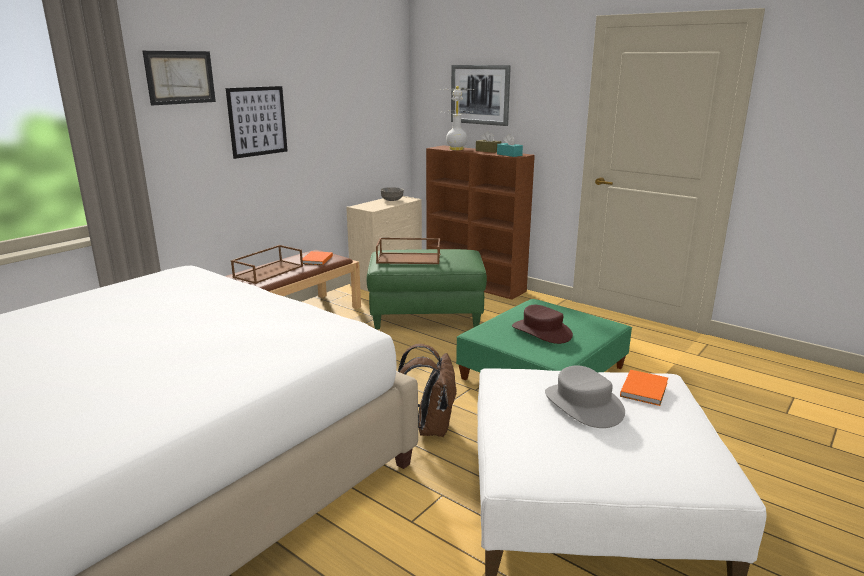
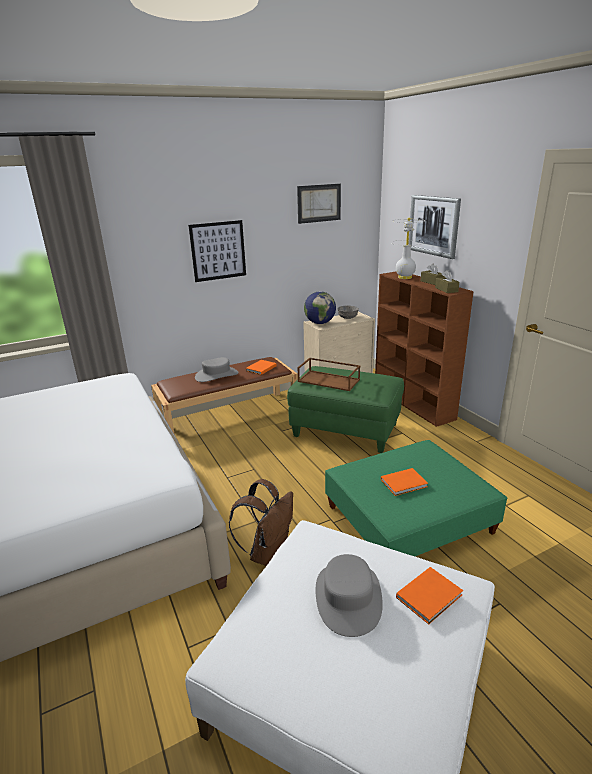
camera: 25 degrees right, 5 degrees up
(180, 77) = (147, 218): picture -> picture (319, 203)
(268, 271) = (216, 375): brown tray -> grey hat
(367, 206) = (320, 323): none -> globe
(509, 155) = (446, 290): turquoise tissue box -> brown tissue box
(542, 331) = (405, 483): brown hat -> orange book

